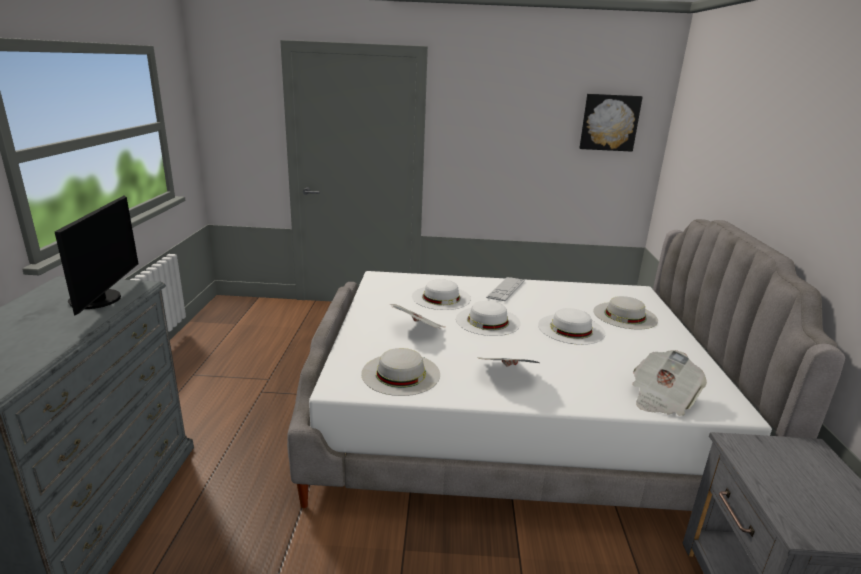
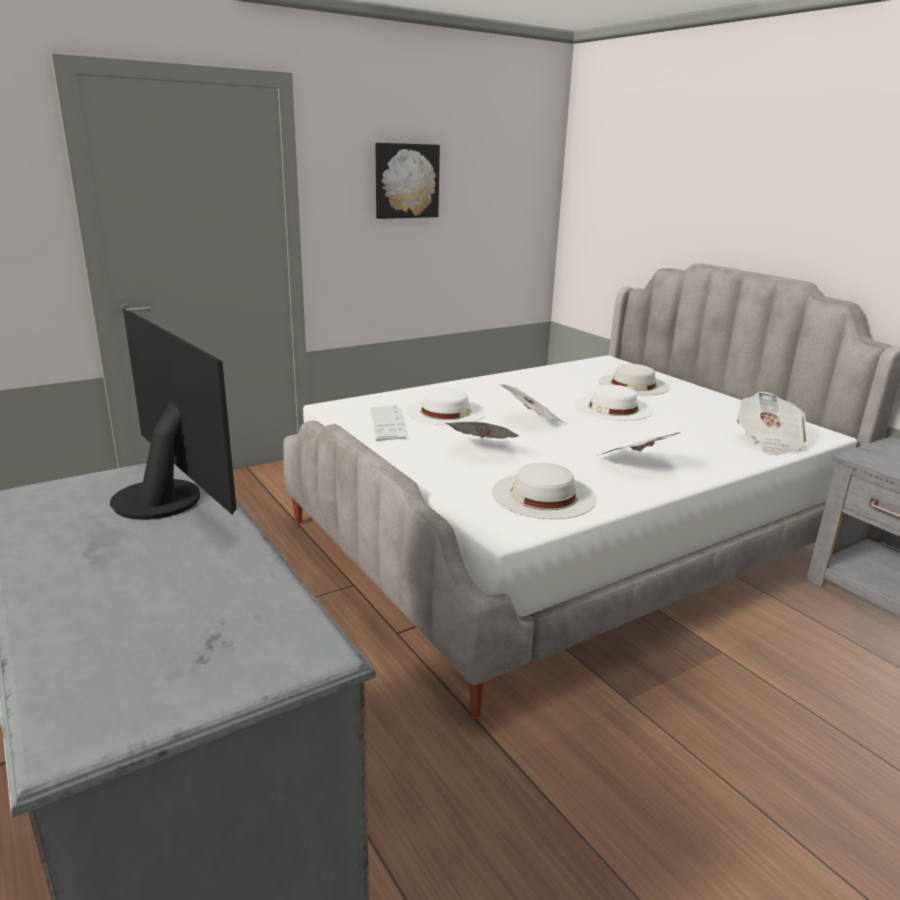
camera: 35 degrees left, 0 degrees up
(488, 321) = (532, 421): white hat -> newspaper
(506, 289) = (494, 387): keyboard -> keyboard (387, 423)
(609, 122) = (508, 174): picture -> picture (406, 181)

